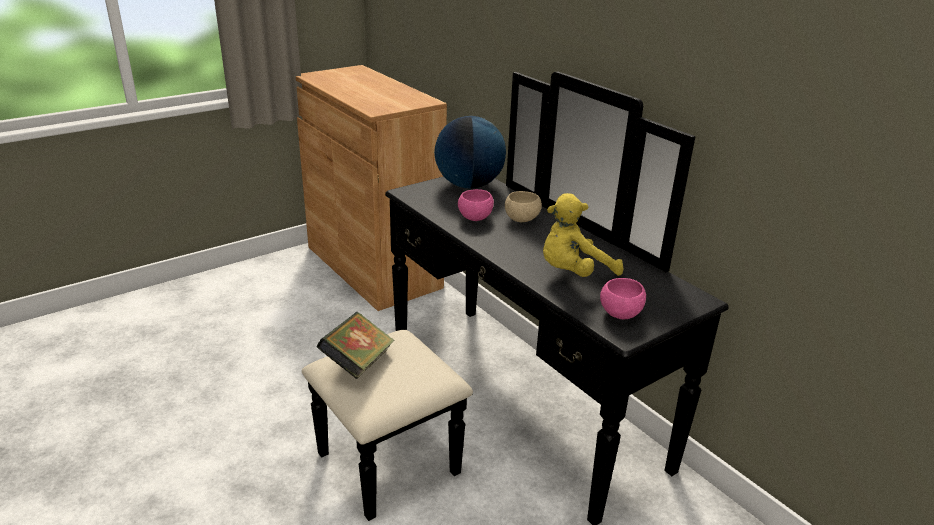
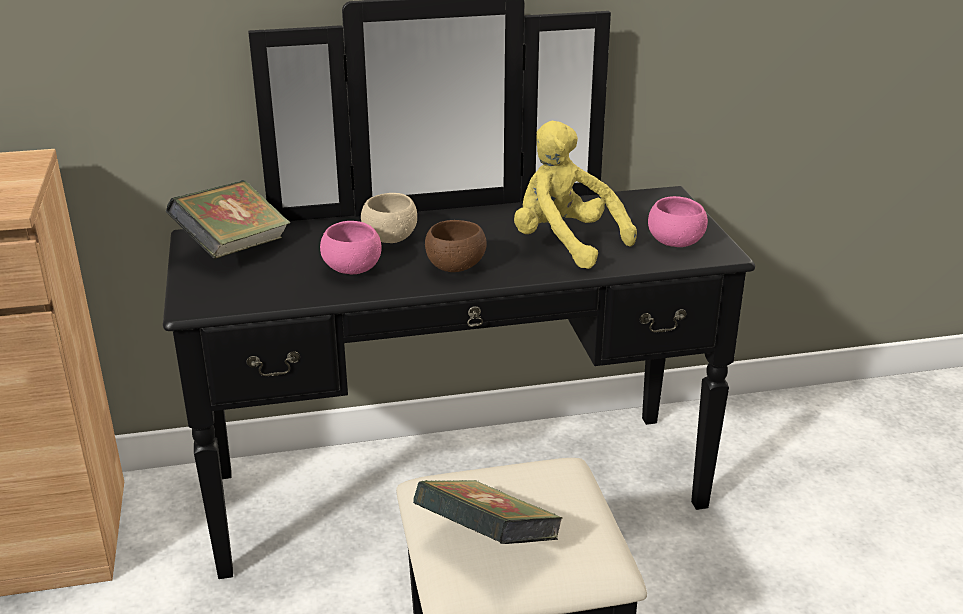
camera: 65 degrees left, 0 degrees up
(469, 185) = (233, 249): globe -> book
(505, 245) = (455, 267): none -> brown bowl
(573, 273) = (564, 243): yellow plush toy -> yellow plush toy turned 135 degrees clockwise

